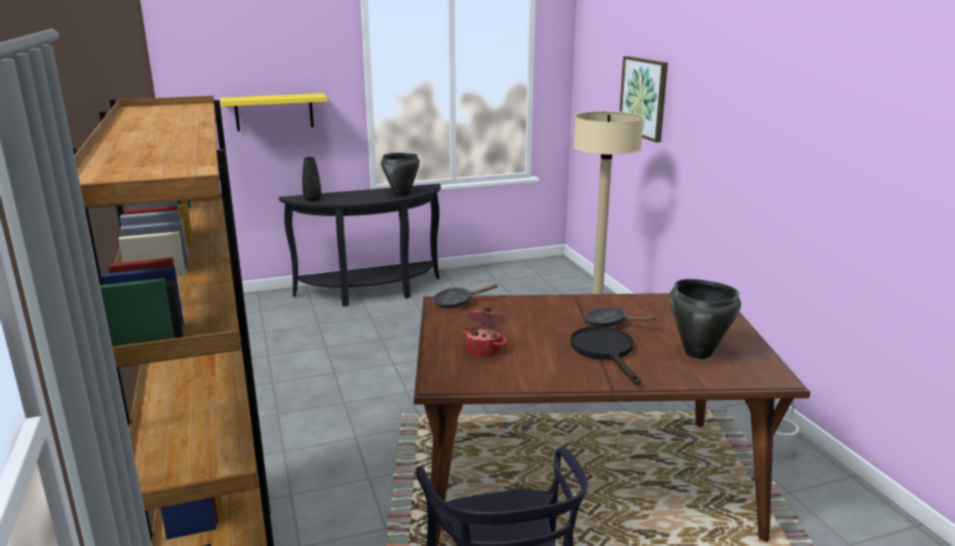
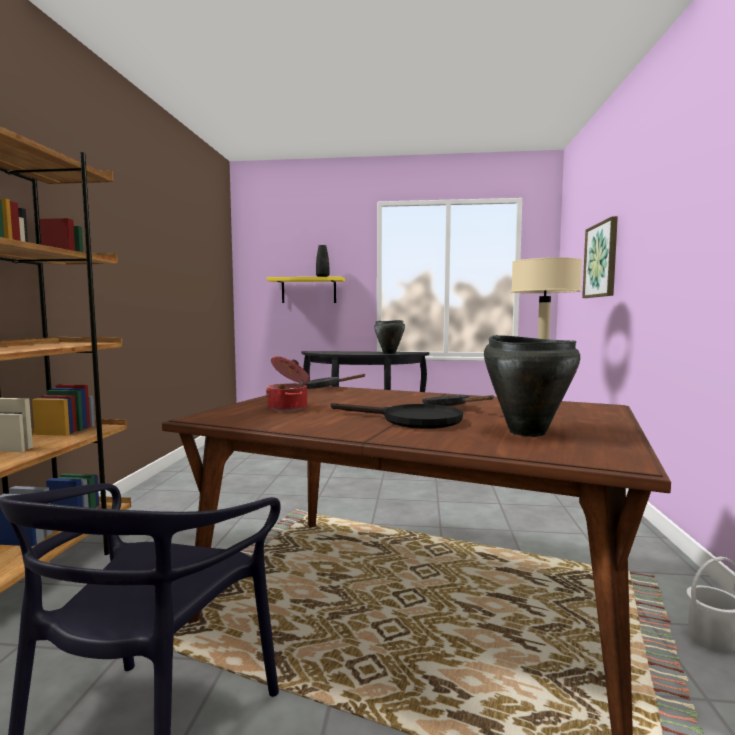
camera: 25 degrees right, 15 degrees down
(312, 199) = (321, 352): black vase -> black vase (322, 277)
(605, 352) = (410, 420): black frying pan -> black frying pan turned 105 degrees clockwise

